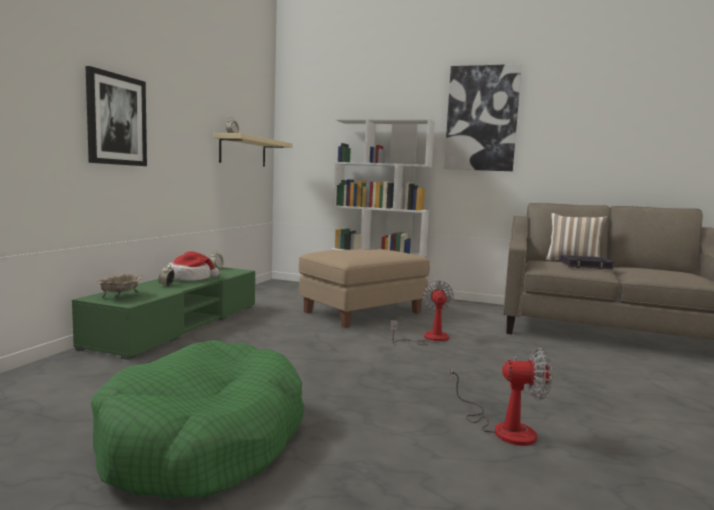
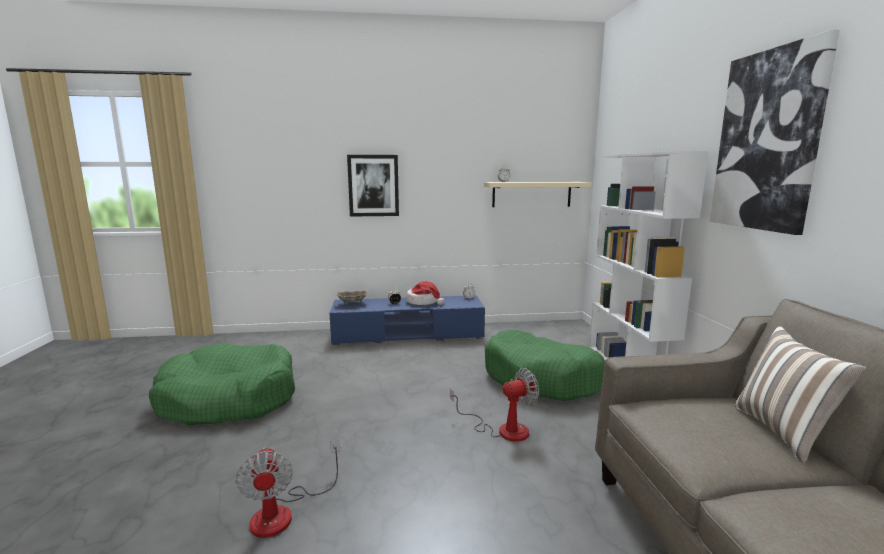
camera: 65 degrees right, 5 degrees up
(179, 325) = (408, 334): green tv stand -> blue tv stand
(363, 312) = (541, 379): beige ottoman -> green dog bed
(585, 266) = (722, 442): book -> none

